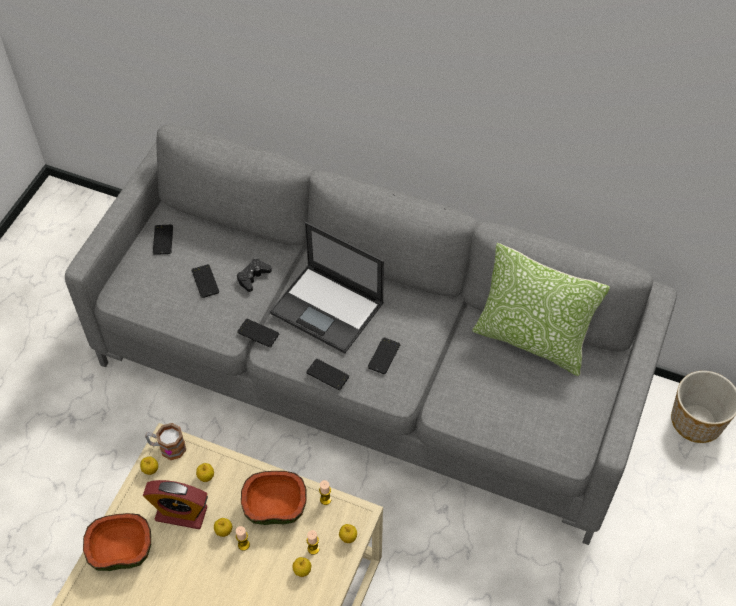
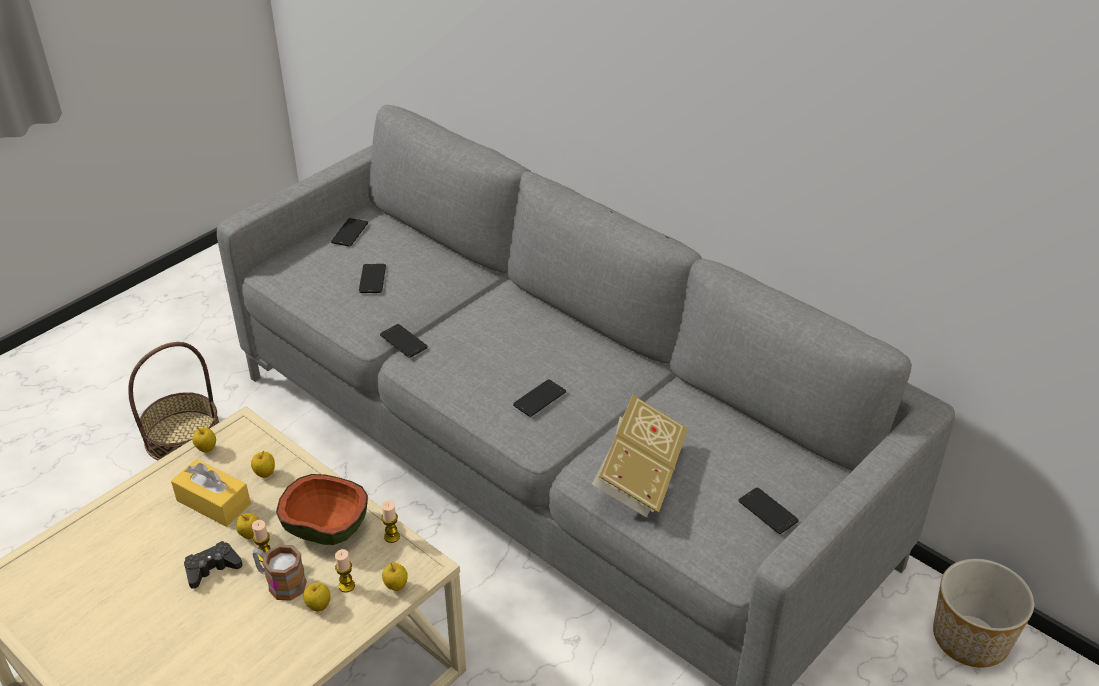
camera: 20 degrees right, 15 degrees down
(74, 434) = (183, 436): none -> basket
(121, 552) = (121, 521): bowl -> none
(167, 448) = (239, 432): mug -> mug (280, 583)
(181, 513) = (213, 502): alarm clock -> yellow tissue box
(253, 277) = (428, 288): black game controller -> black game controller (212, 569)
(327, 374) = (461, 400): phone -> phone (768, 511)
(328, 308) = (498, 336): laptop -> none
(481, 401) = (639, 476): none -> book
(531, 341) = (737, 430): pillow -> none

